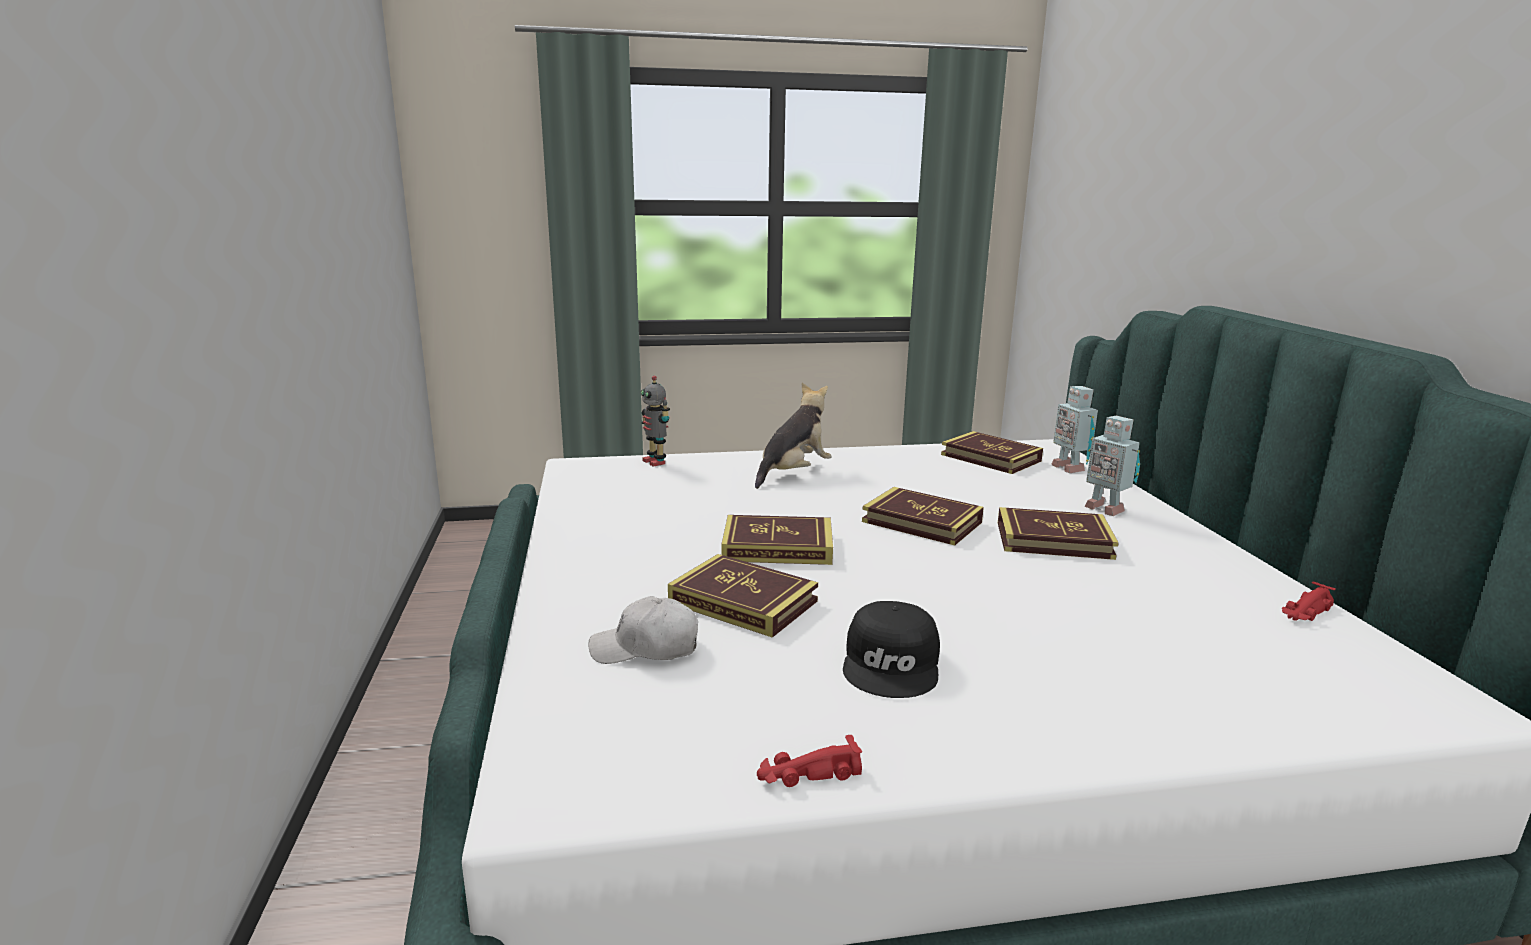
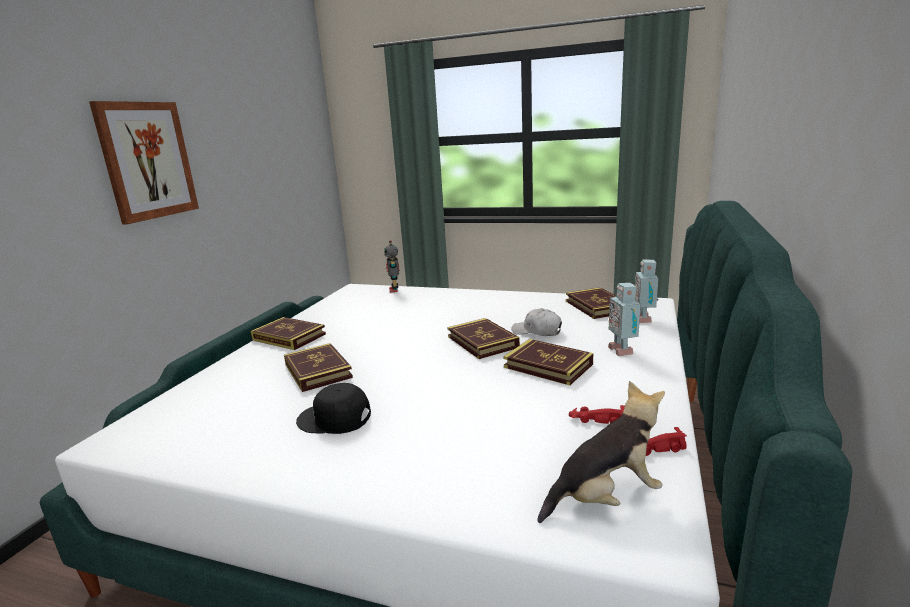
camera: 30 degrees right, 0 degrees up
(240, 216) = (147, 161): none -> picture
(646, 648) = (242, 385): white cap -> white cap (537, 331)
(777, 547) = (380, 344): book -> book (289, 337)
(793, 473) = (456, 303): plush toy -> plush toy (604, 497)
(807, 774) = (209, 462): red toy car -> red toy car (596, 420)
(893, 663) = (334, 419): black cap -> black cap turned 60 degrees clockwise

